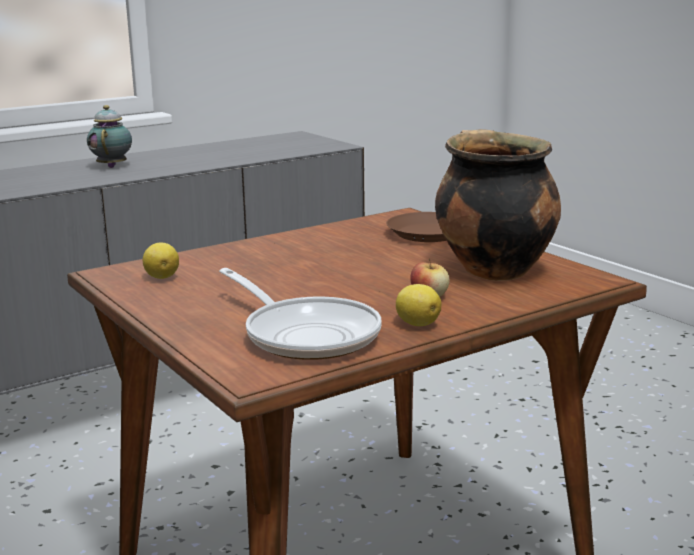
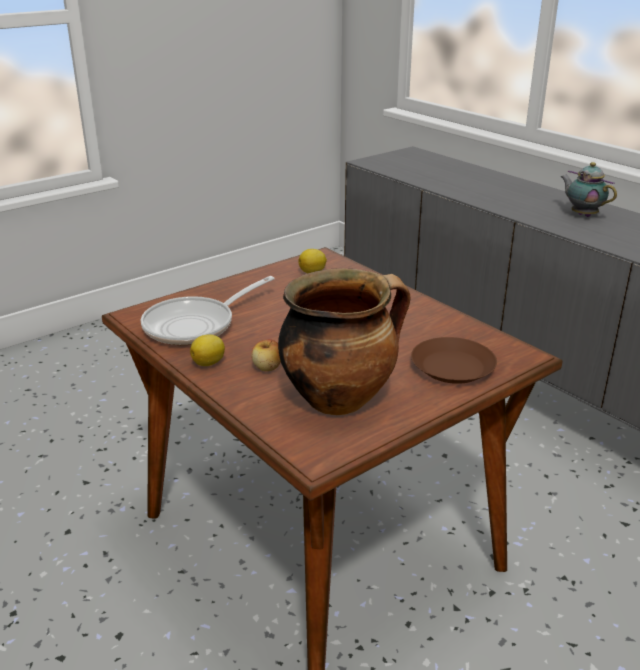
camera: 85 degrees right, 10 degrees up
(113, 166) = (582, 215): teapot -> teapot turned 120 degrees counterclockwise

